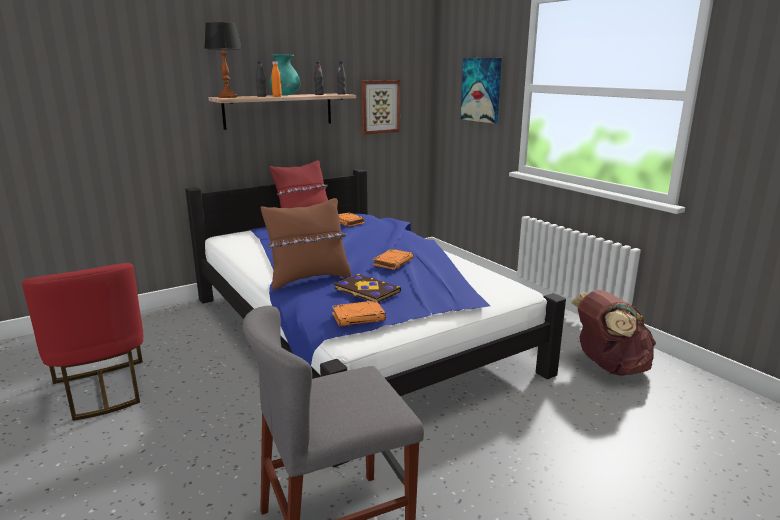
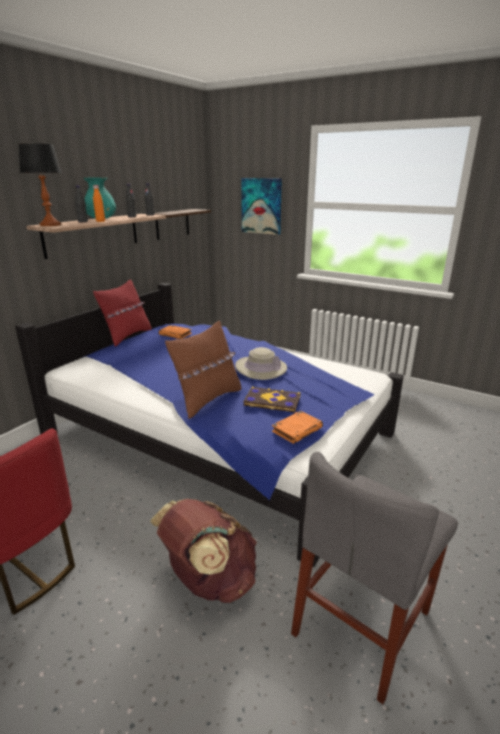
camera: 25 degrees left, 5 degrees up
(379, 106) = (172, 224): picture -> shelf
(393, 262) = (261, 368): orange book -> beige hat
(608, 367) = (417, 417): brown backpack -> brown backpack (209, 580)

